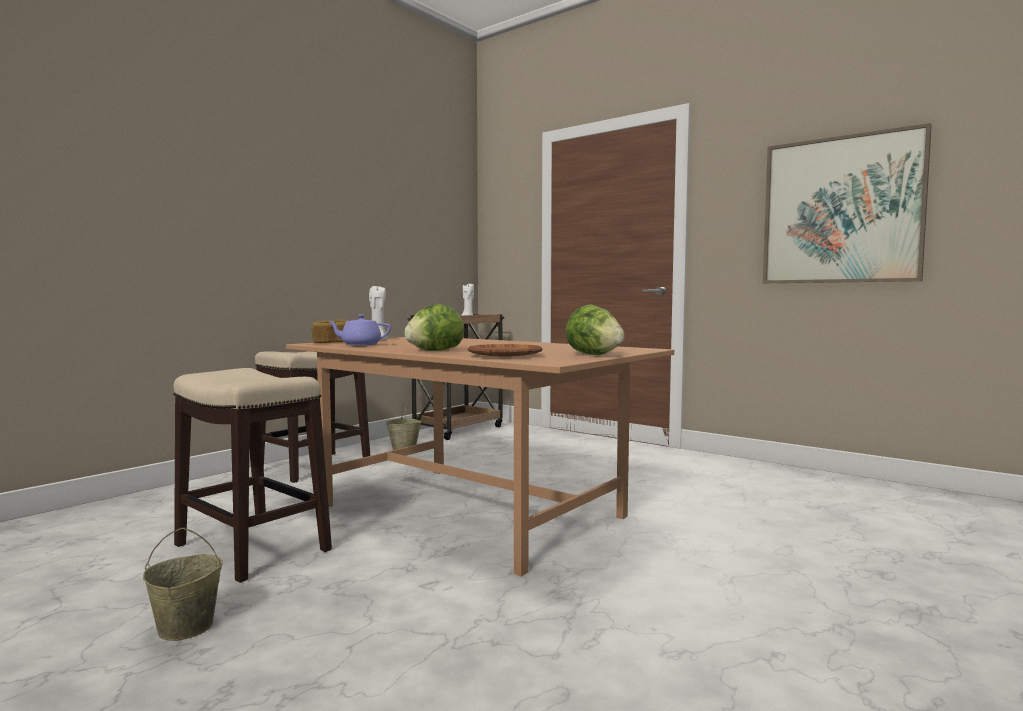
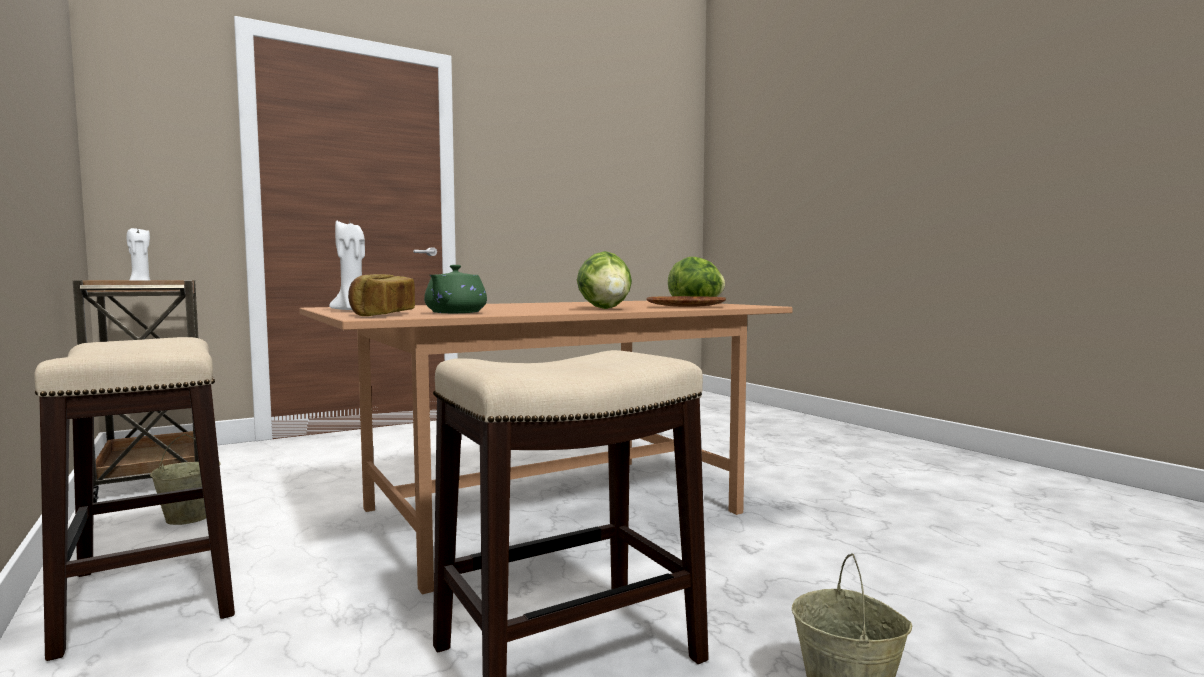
camera: 70 degrees left, 0 degrees up
(360, 345) = (455, 313): purple teapot -> green teapot
(841, 210) = (581, 191): picture -> none

